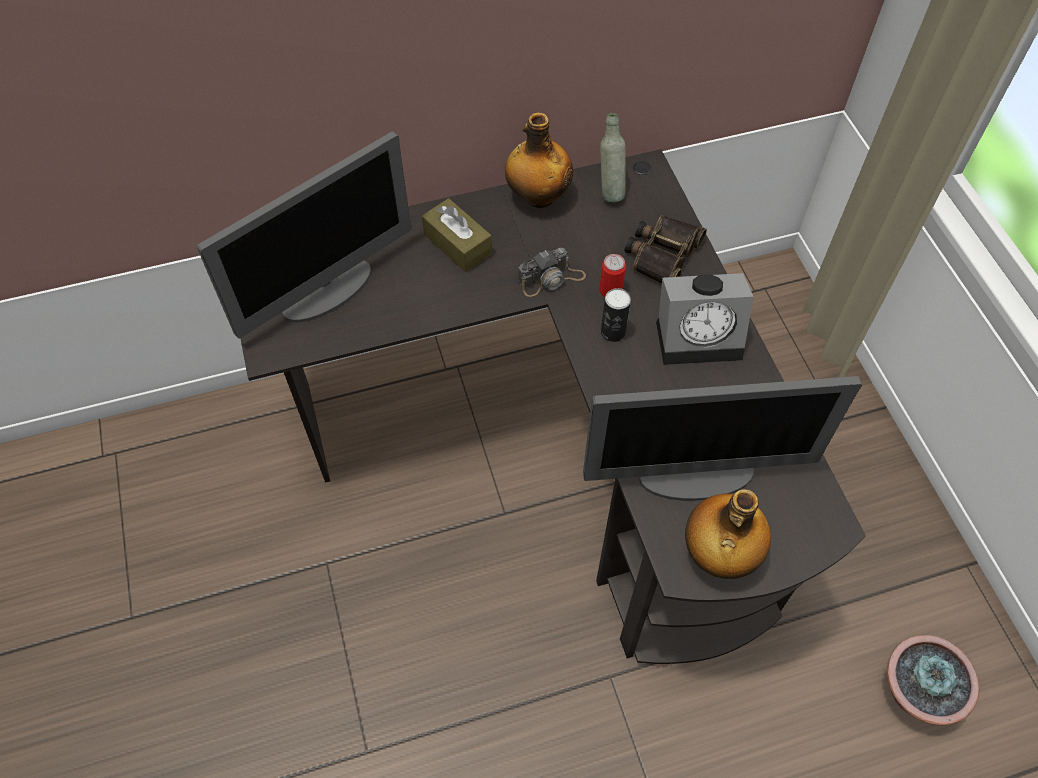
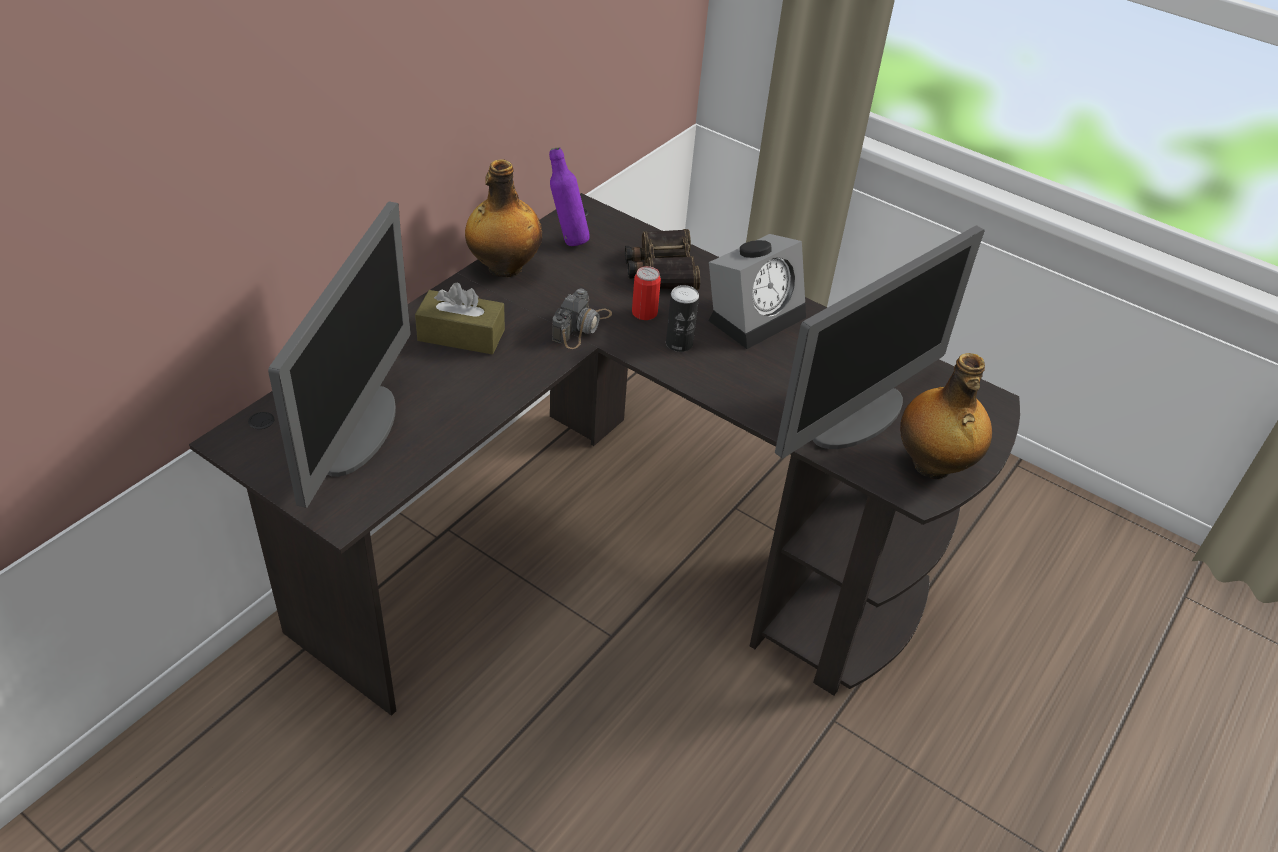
camera: 40 degrees left, 15 degrees down
(610, 191) = (567, 239): grey bottle -> purple bottle
(914, 693) = (1068, 580): potted plant -> none

